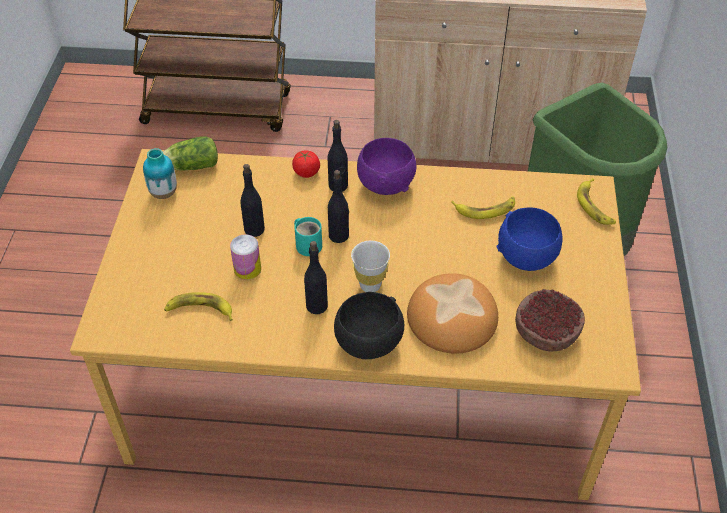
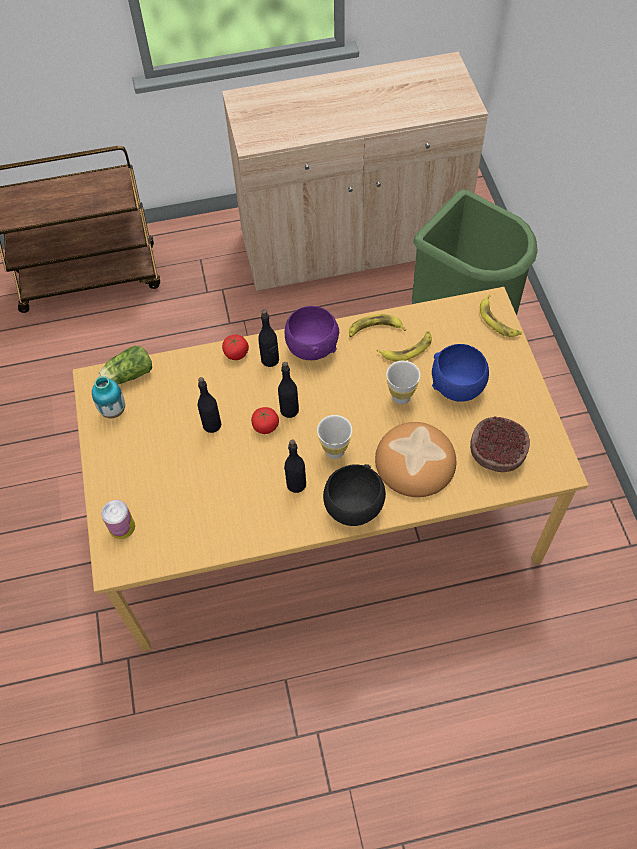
camera: 15 degrees left, 10 degrees up
(200, 310) = (195, 518): banana -> banana (375, 329)
(247, 269) = (221, 465): can -> can (122, 527)
(308, 244) = (266, 426): turquoise mug -> tomato
(461, 252) = (401, 397): none -> white cup

